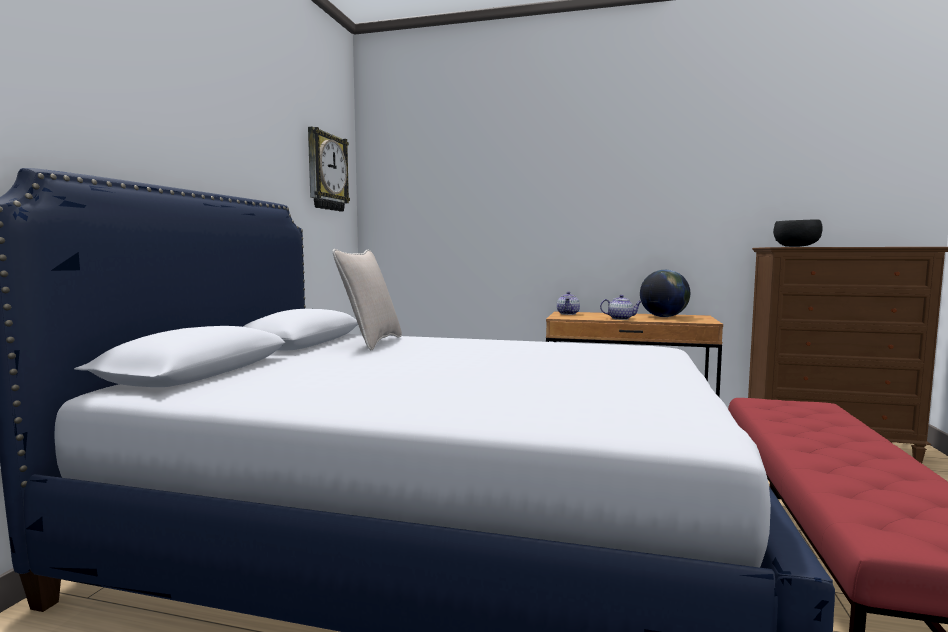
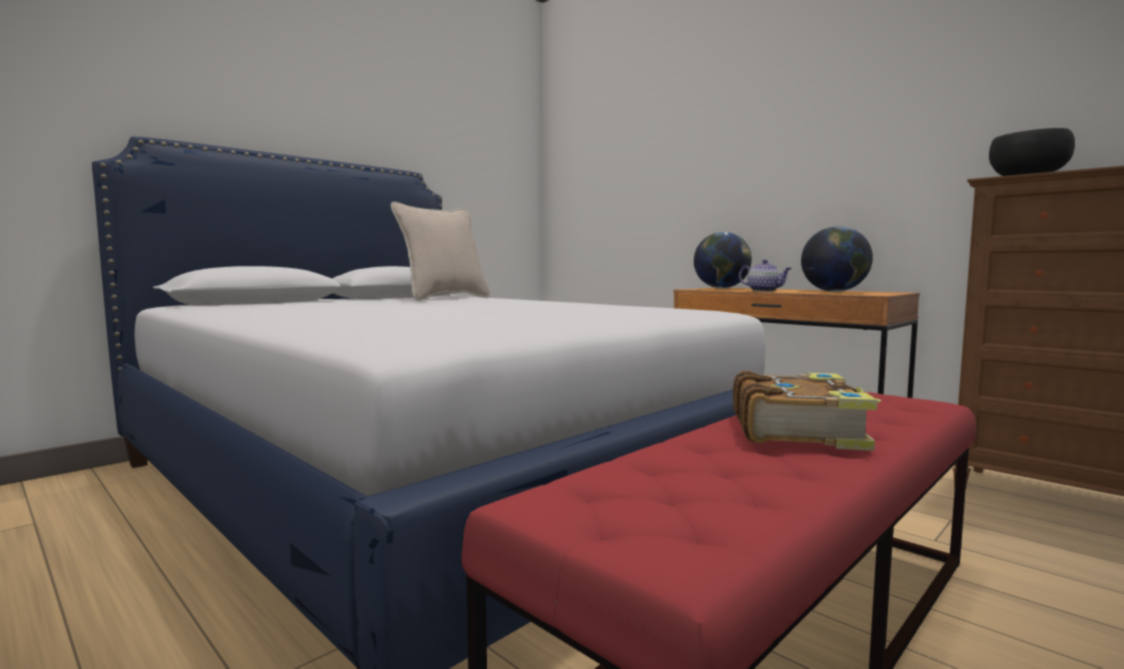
camera: 30 degrees right, 0 degrees up
(326, 172) = (493, 144): wall clock -> none
(568, 313) = (721, 288): teapot -> globe
(830, 442) = (798, 430): none -> book

